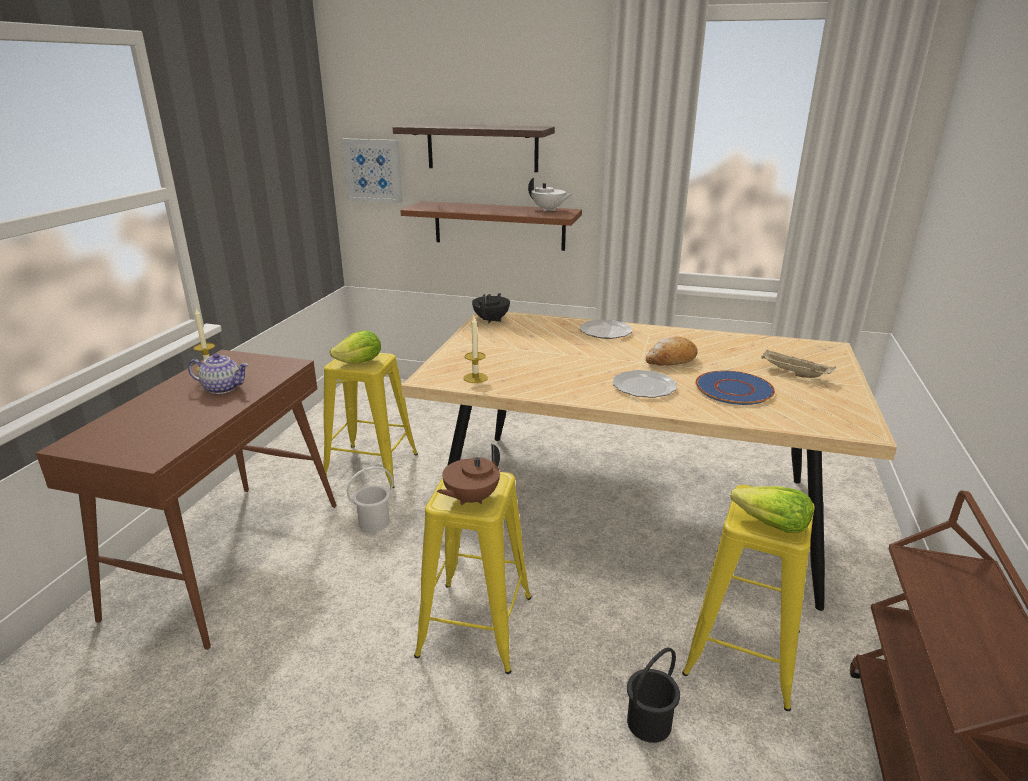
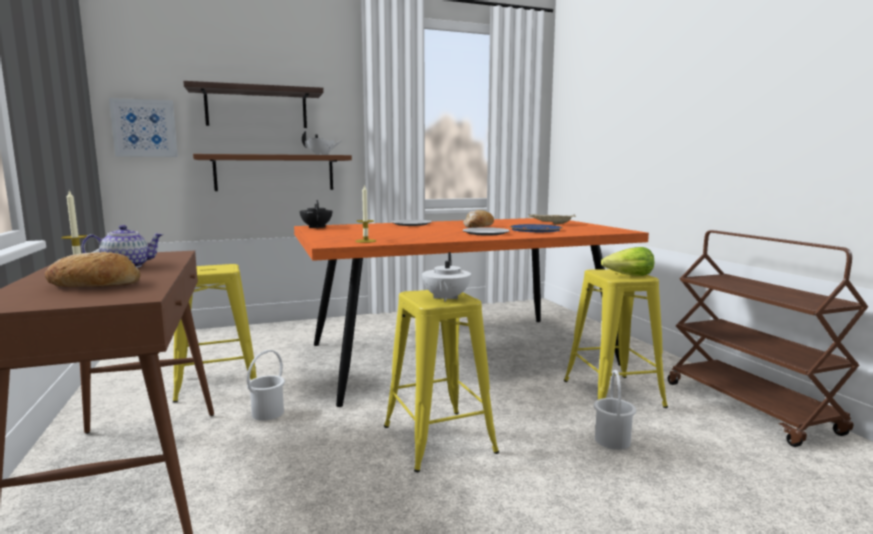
camera: 35 degrees left, 15 degrees down
(158, 425) = (94, 285): none -> bread
(360, 362) = (210, 269): lettuce -> none
(470, 498) = (445, 298): brown teapot -> white teapot
(630, 508) = (461, 354): beige dining table -> orange dining table
(650, 723) = (613, 440): black bucket -> white bucket

